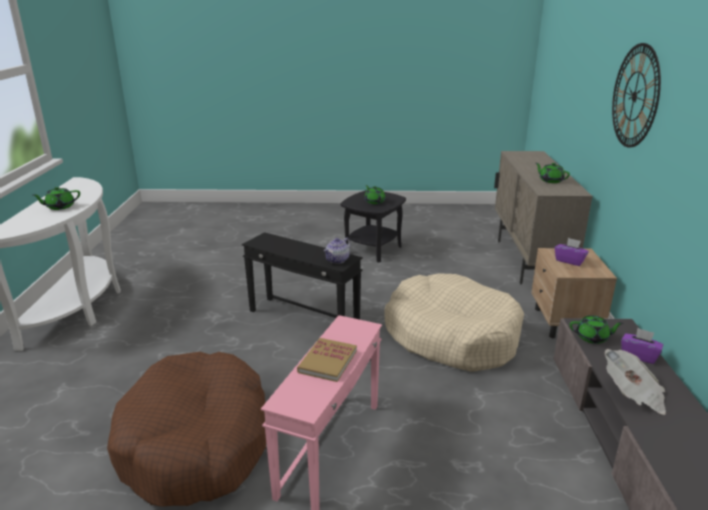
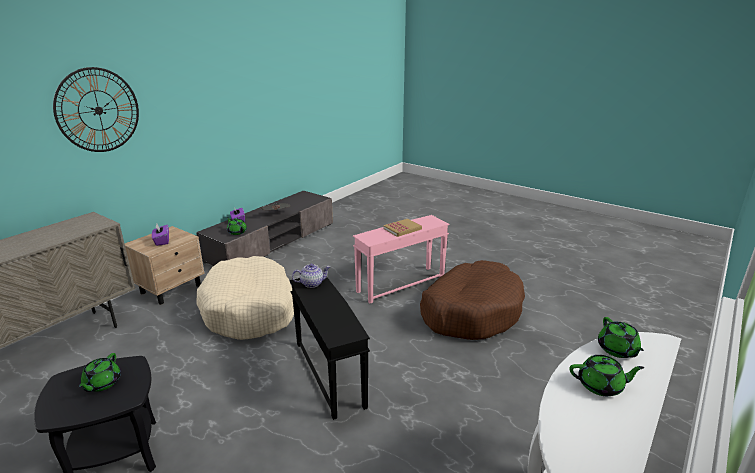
camera: 145 degrees left, 0 degrees up
(550, 180) = (58, 232): green teapot -> green teapot (617, 350)

